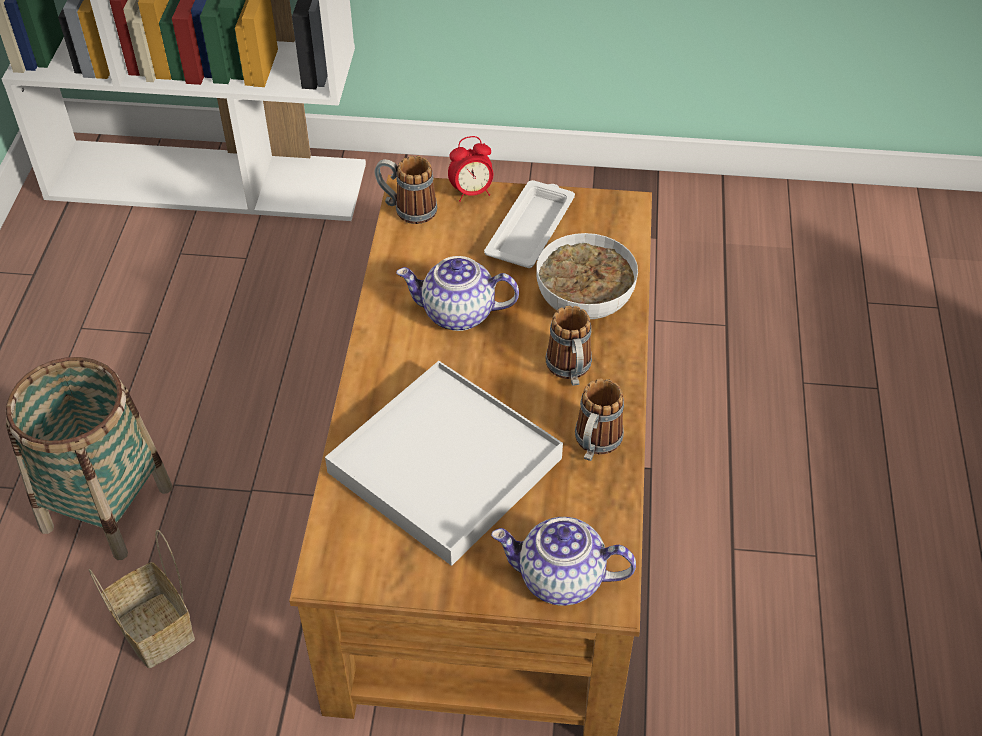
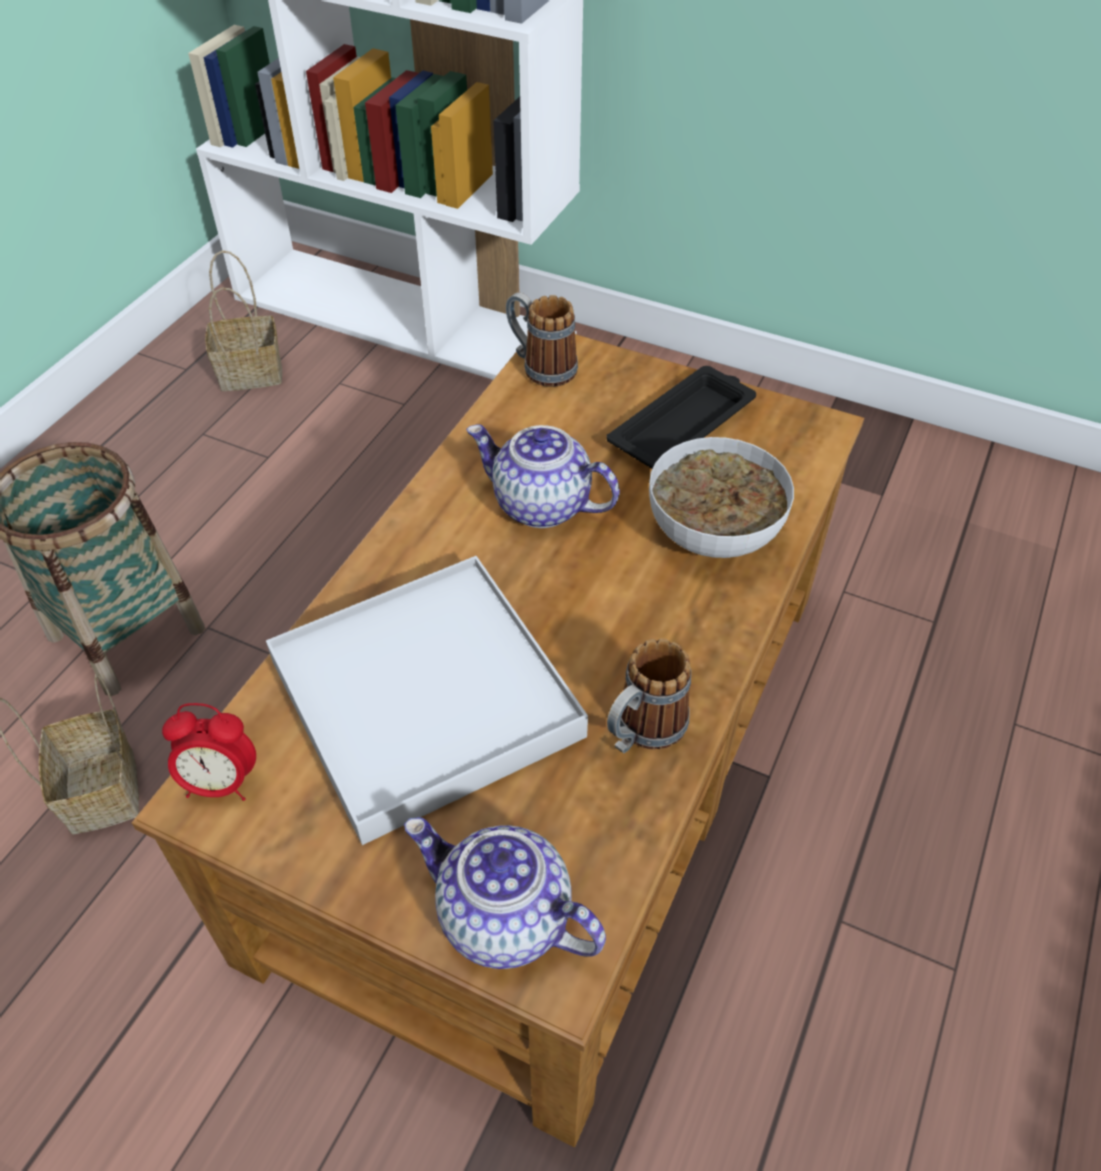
camera: 20 degrees right, 0 degrees up
(94, 265) = (248, 374): none -> basket
(472, 192) = (629, 365): alarm clock -> alarm clock (221, 783)
(531, 229) = (684, 425): white tray -> black tray
(570, 371) = (653, 619): mug -> none

